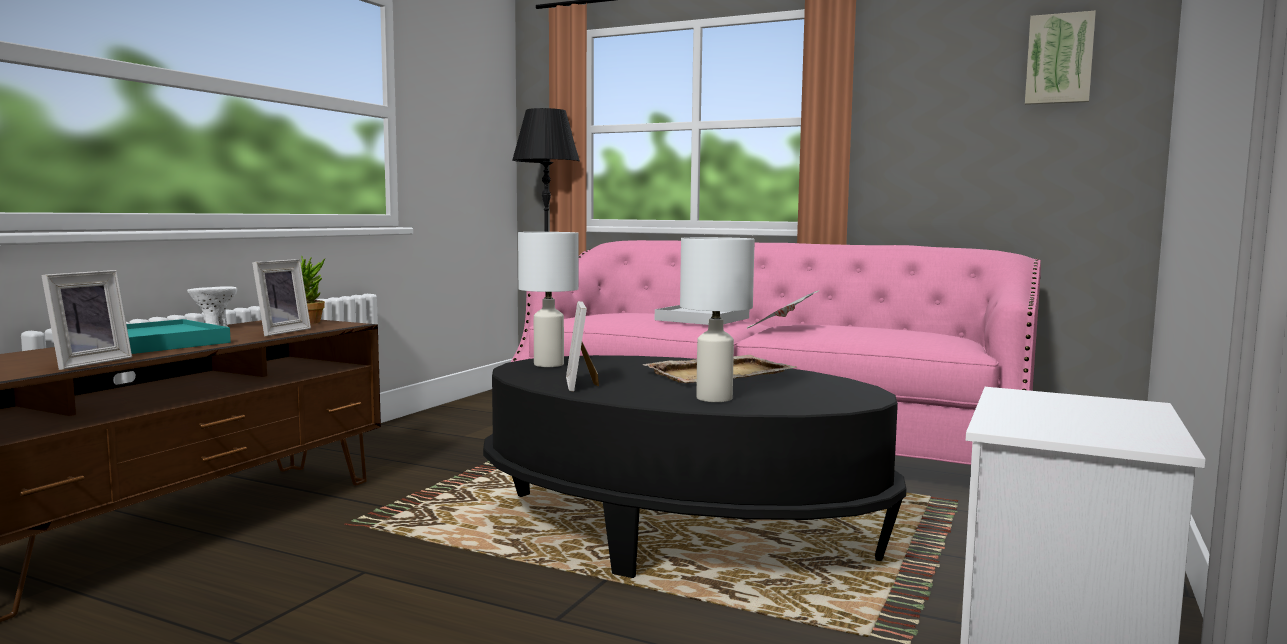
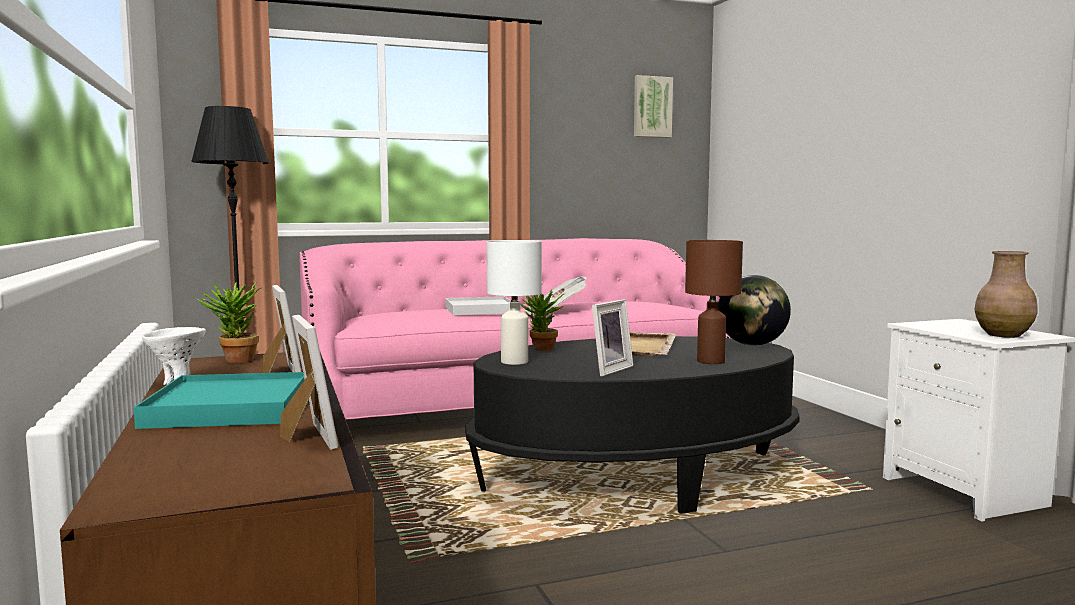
camera: 45 degrees left, 0 degrees up
(582, 384) = (608, 370): picture frame -> picture frame turned 90 degrees counterclockwise
(621, 360) = (541, 349): none -> potted plant
(713, 398) = (710, 361): white table lamp -> brown table lamp
(857, 395) = (752, 344): none -> globe
(1067, 428) = (1004, 335): none -> brown vase

